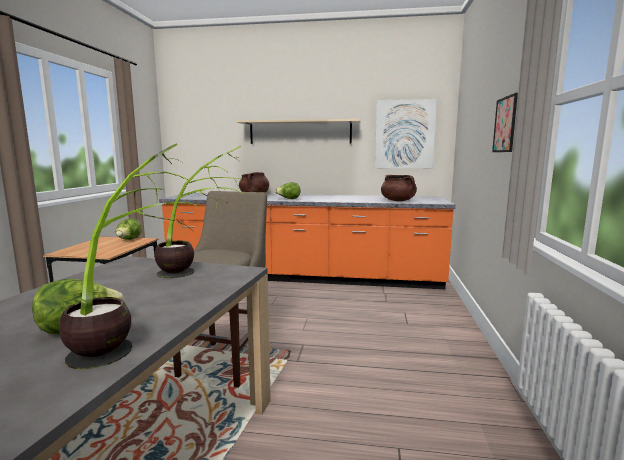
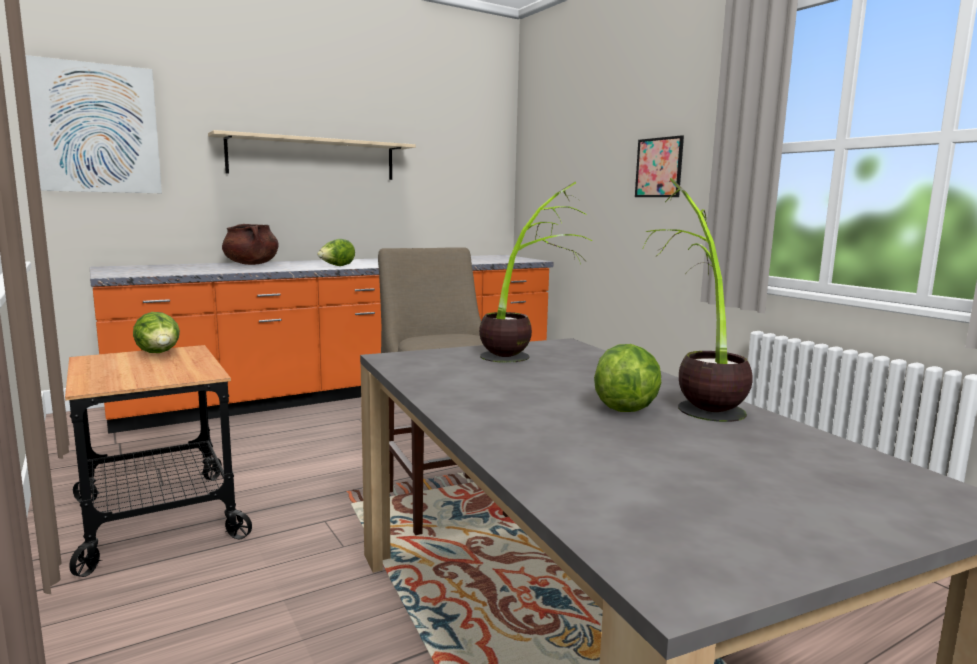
camera: 40 degrees left, 0 degrees up
(398, 201) = (484, 261): brown cooking pot -> none
(404, 134) = (459, 170): picture -> picture (97, 128)

